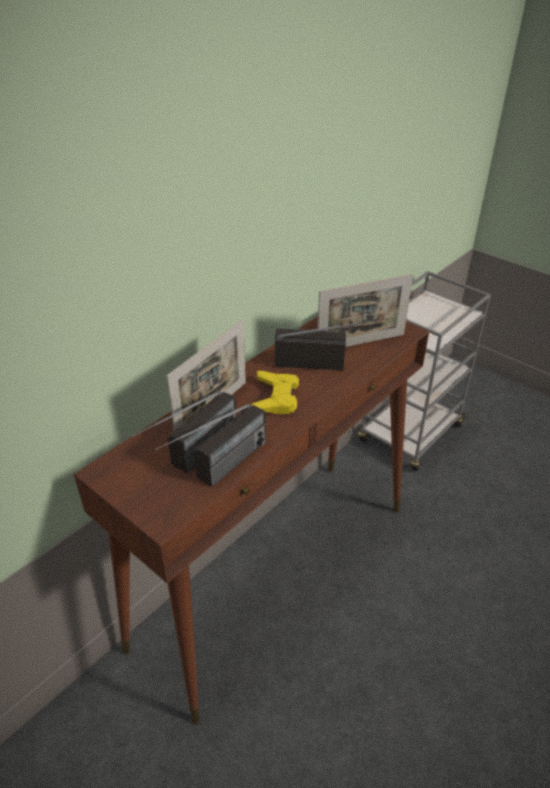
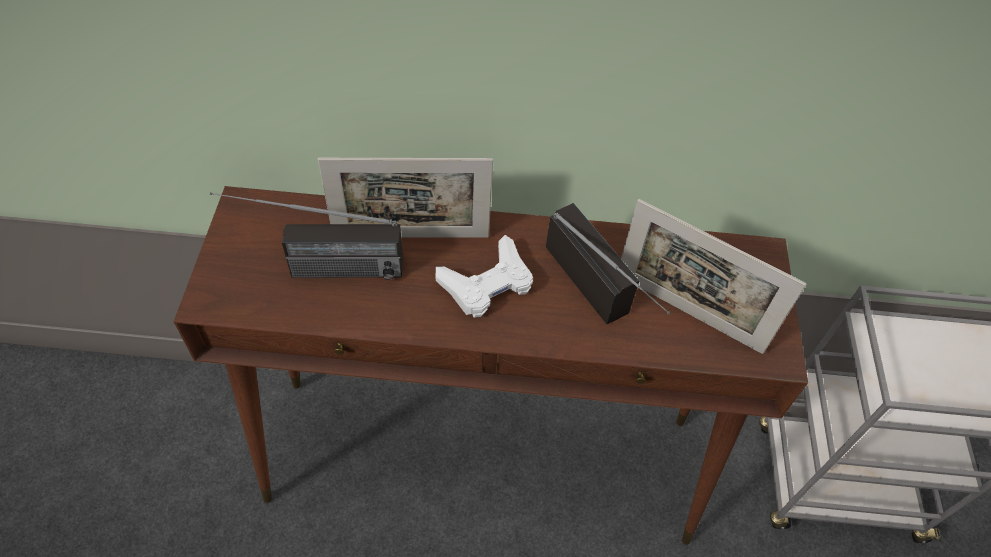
camera: 50 degrees right, 15 degrees up
(219, 472) = (313, 306): radio -> none
(276, 397) = (487, 283): yellow game controller -> white game controller

